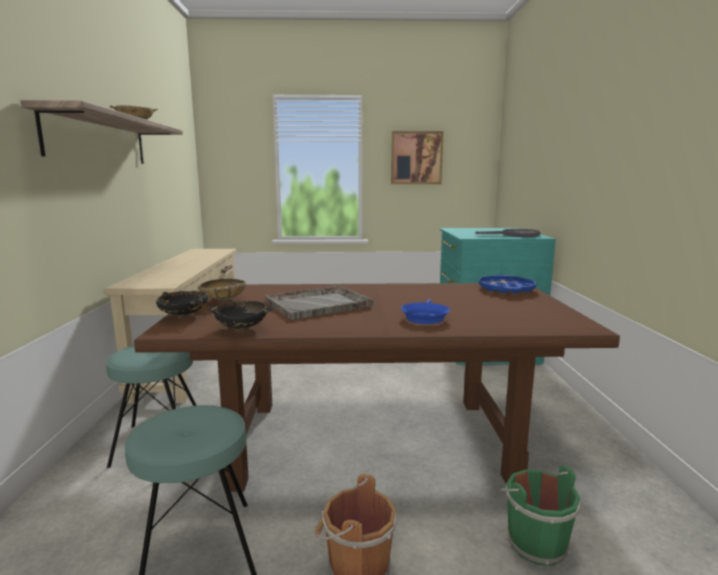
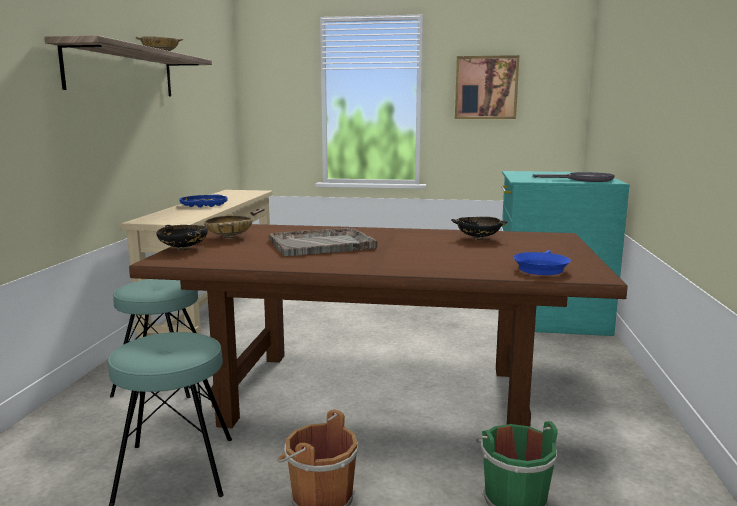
camera: 10 degrees right, 0 degrees up
(242, 329) = (232, 261): black bowl -> black bowl (478, 238)
(424, 317) = (424, 260): blue frying pan -> blue frying pan (541, 268)
(506, 289) = (542, 238): blue tray -> blue tray (203, 205)

